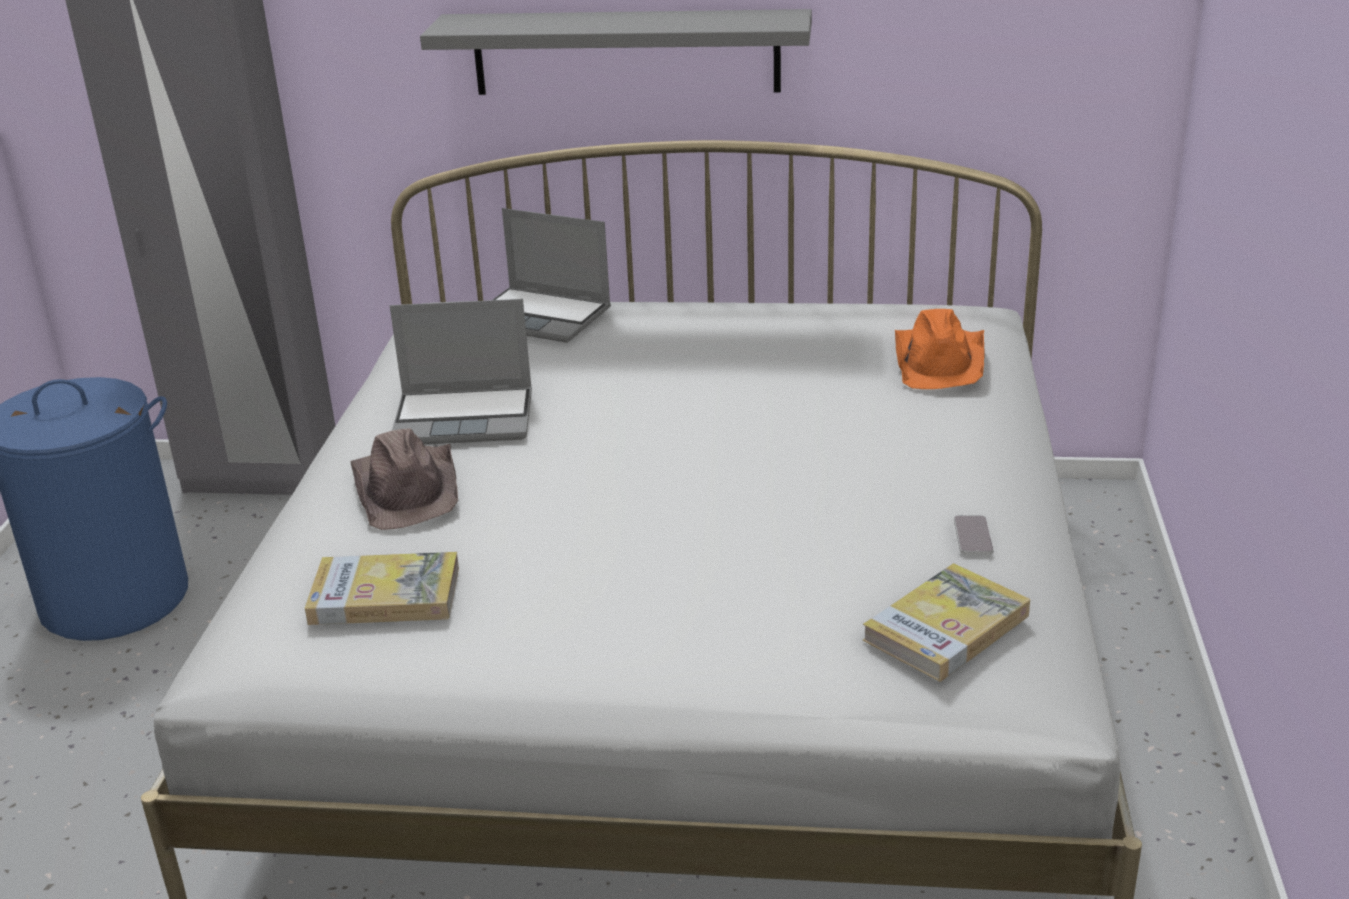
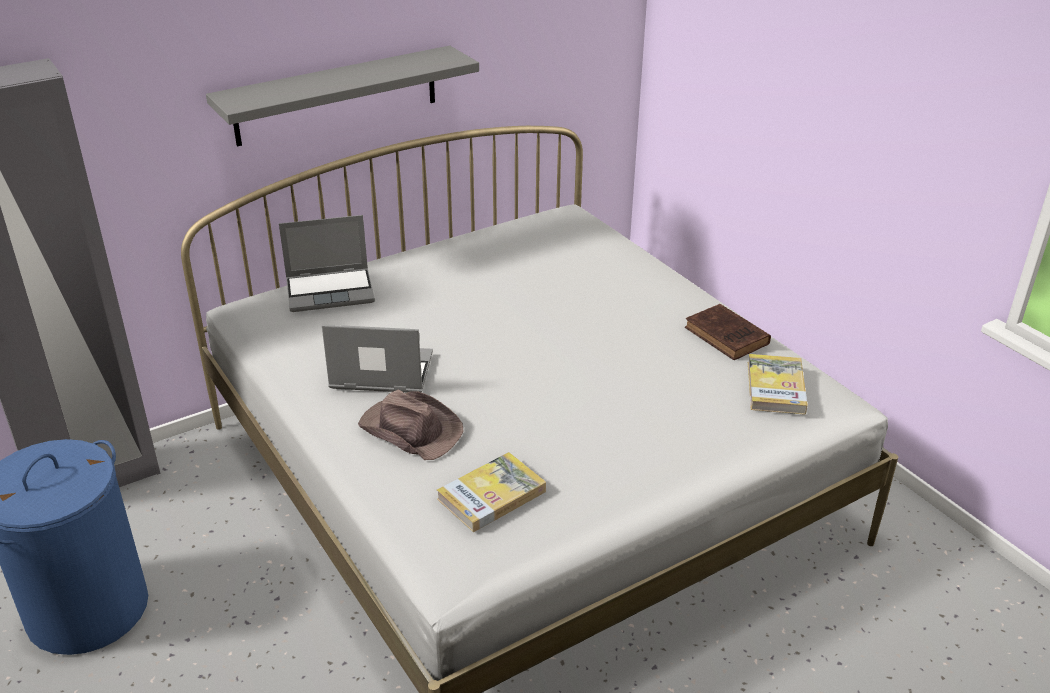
camera: 40 degrees left, 5 degrees up
(466, 418) = (380, 372): laptop -> laptop turned 135 degrees counterclockwise
(940, 361) = (592, 246): orange hat -> none
(973, 536) = (728, 337): phone -> brown book

